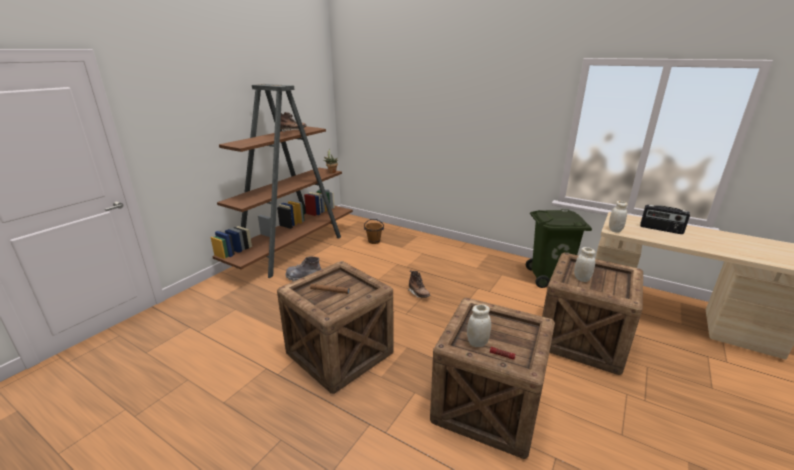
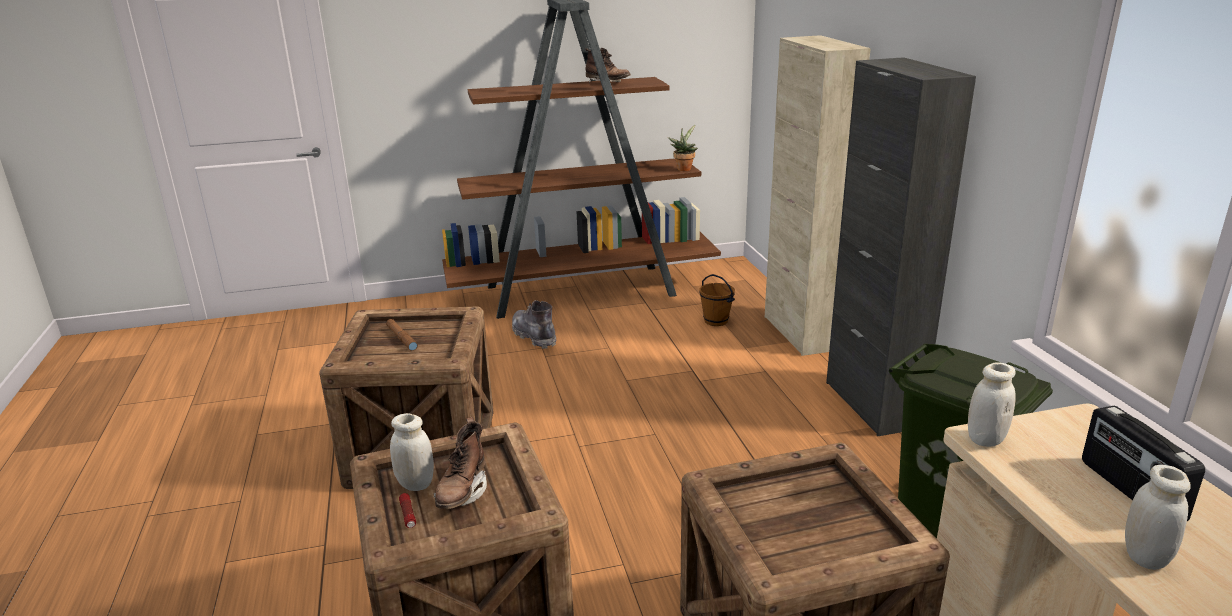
camera: 45 degrees right, 0 degrees up
(411, 234) = (800, 333): none -> beige cabinet
(418, 294) = (646, 429): brown boot -> brown boot (462, 493)
(473, 250) = (872, 404): none -> black cabinet
(581, 279) = (777, 500): white jar -> white jar (1145, 557)

